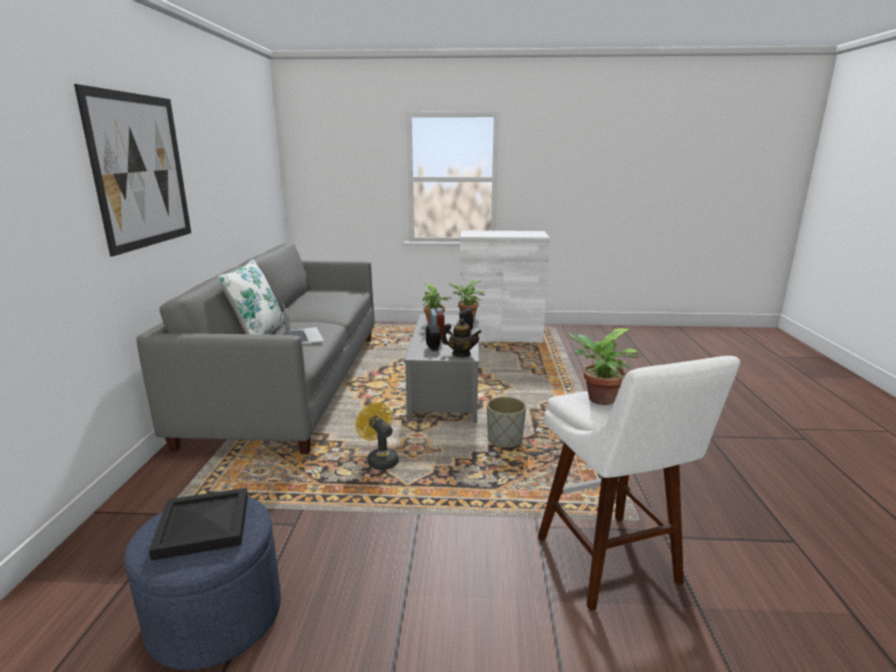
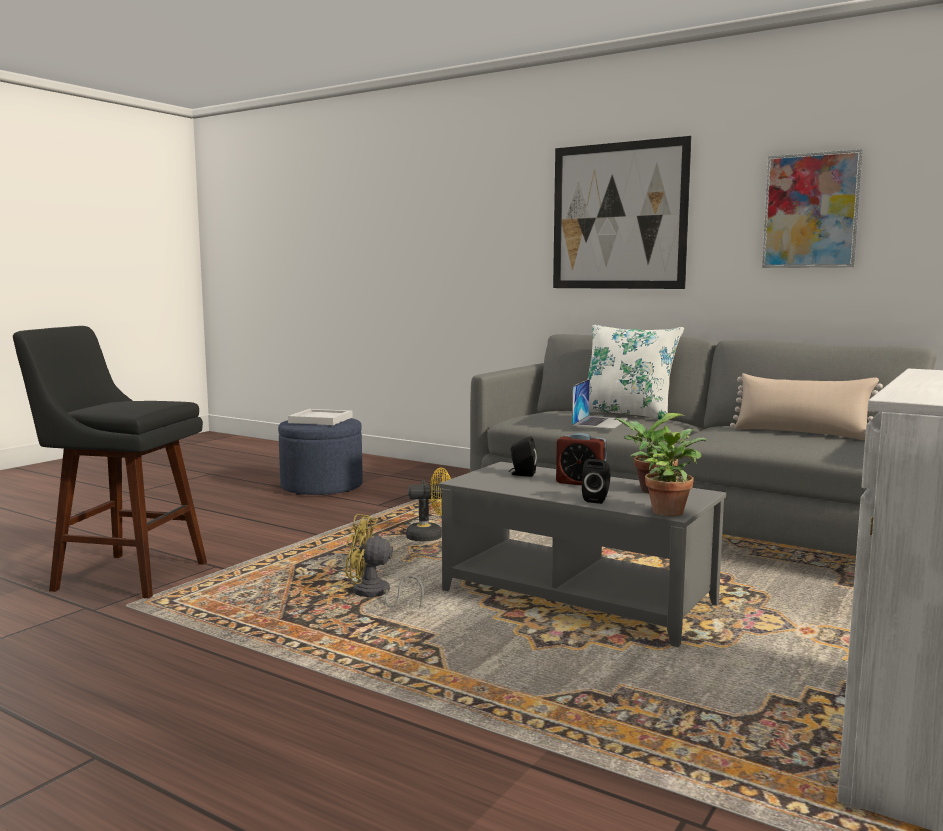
camera: 120 degrees right, 10 degrees down
(202, 525) = (322, 420): black tray -> white tray
(223, 167) = (810, 211): none -> picture
(304, 336) = (600, 422): laptop -> laptop turned 75 degrees counterclockwise
(310, 299) = (801, 433): none -> beige pillow
(461, 354) = (477, 480): teapot -> none
(505, 440) = (375, 594): grey planter -> yellow fan
(598, 399) = (149, 401): potted plant -> none
(611, 564) = (124, 575): white stool -> black stool

